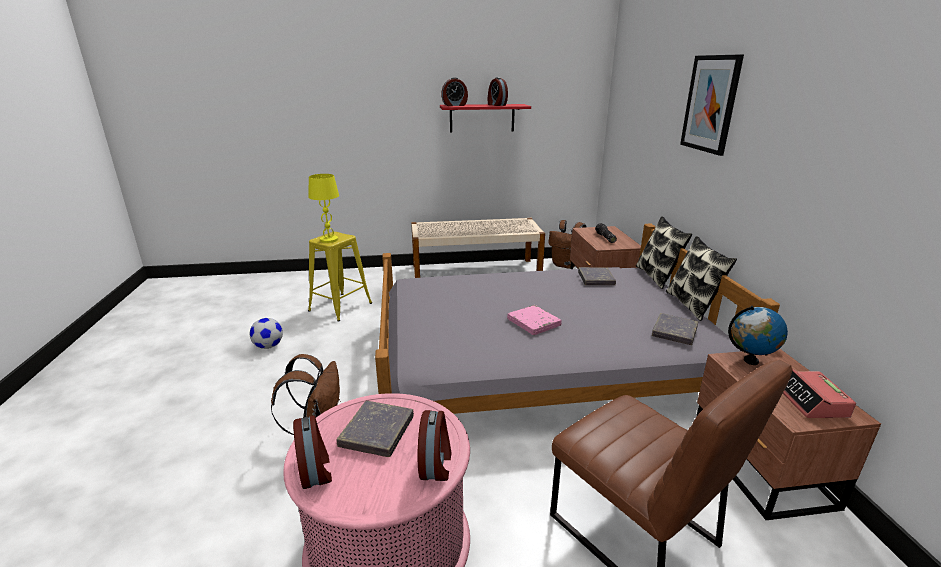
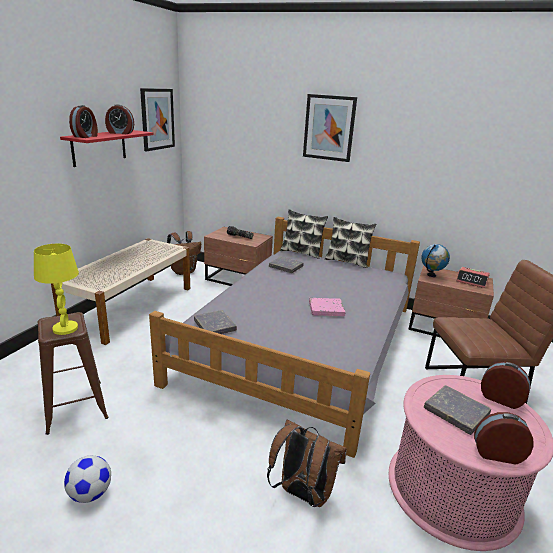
camera: 60 degrees left, 0 degrees up
(340, 307) = (75, 406): yellow stool -> brown stool
(567, 95) = (157, 119): none -> picture
(674, 332) = (376, 278): grey book -> grey book (214, 326)

